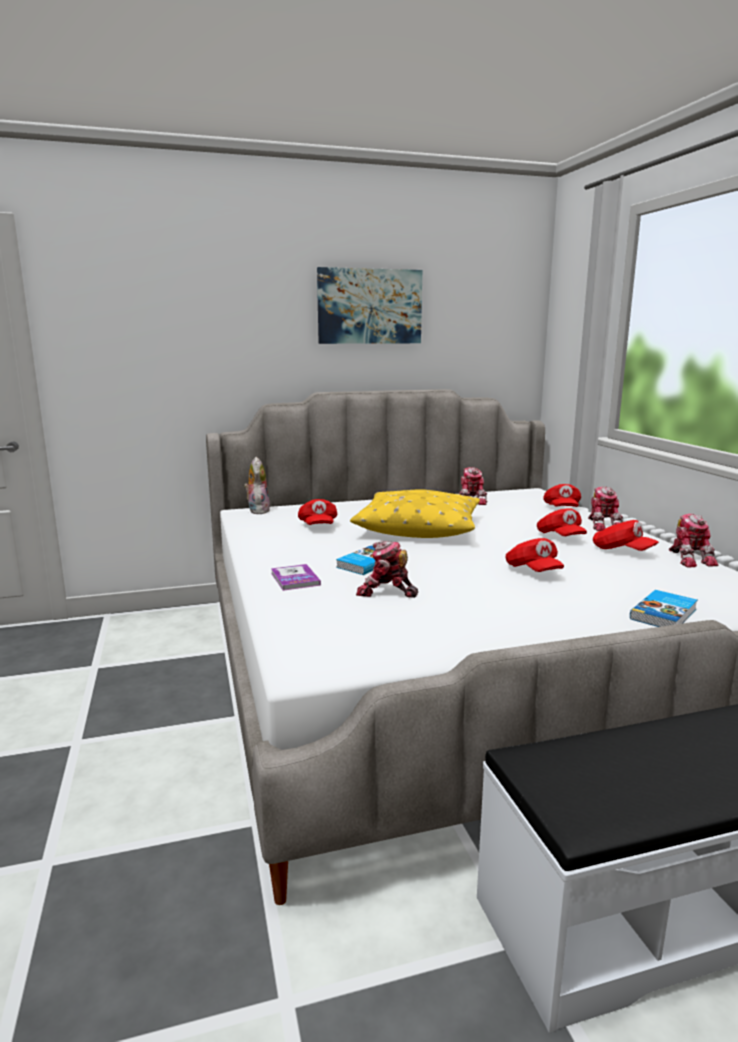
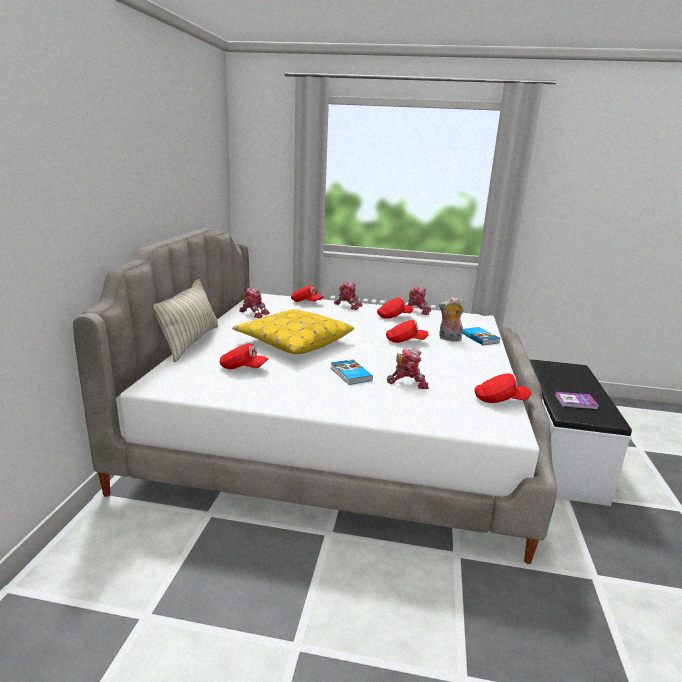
camera: 65 degrees left, 5 degrees up
(257, 510) = (156, 379): plush toy -> plush toy (449, 339)
(295, 579) = (359, 402): book -> book (575, 401)
(351, 501) = (190, 342): none -> pillow
(369, 306) = (158, 158): picture -> none
(386, 592) = (408, 382): toy robot -> toy robot turned 135 degrees counterclockwise
(560, 537) = (357, 319): red cap -> red cap (499, 400)

